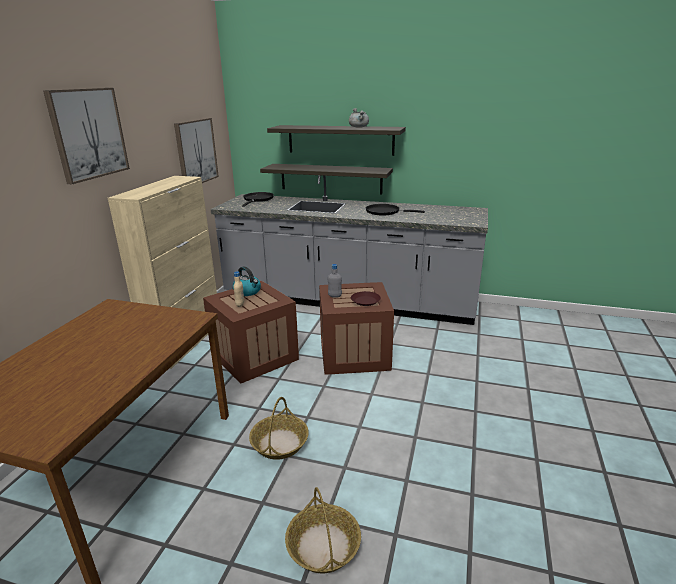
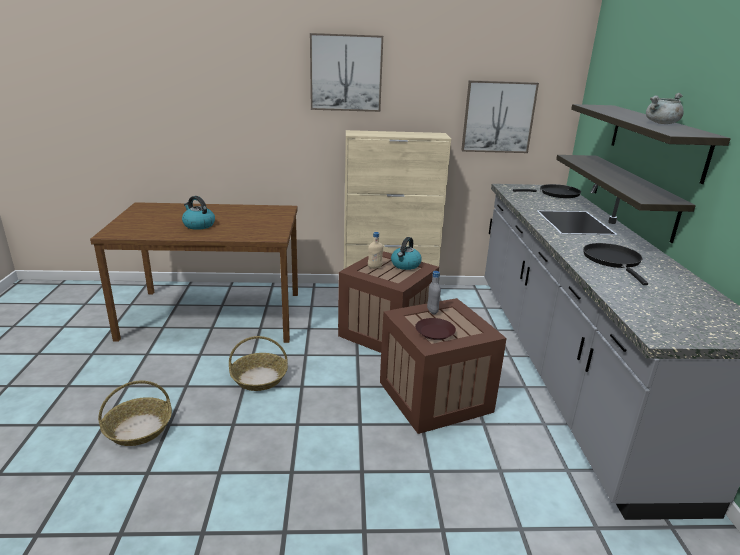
camera: 70 degrees right, 0 degrees up
(101, 362) = (198, 225): none -> kettle

